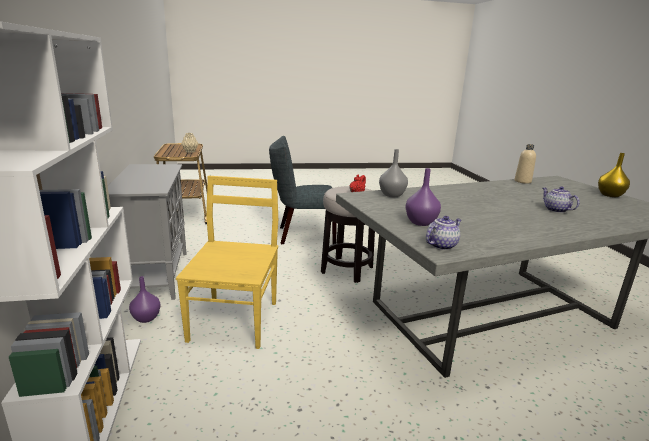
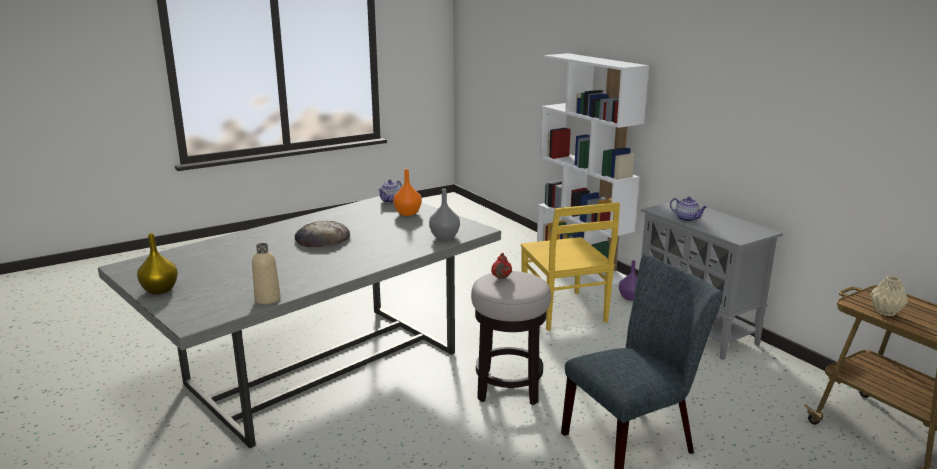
camera: 160 degrees right, 0 degrees up
(421, 223) = (407, 213): purple vase -> orange vase
(511, 211) = (322, 238): none -> bread
(555, 210) = (272, 248): teapot -> teapot (687, 219)

